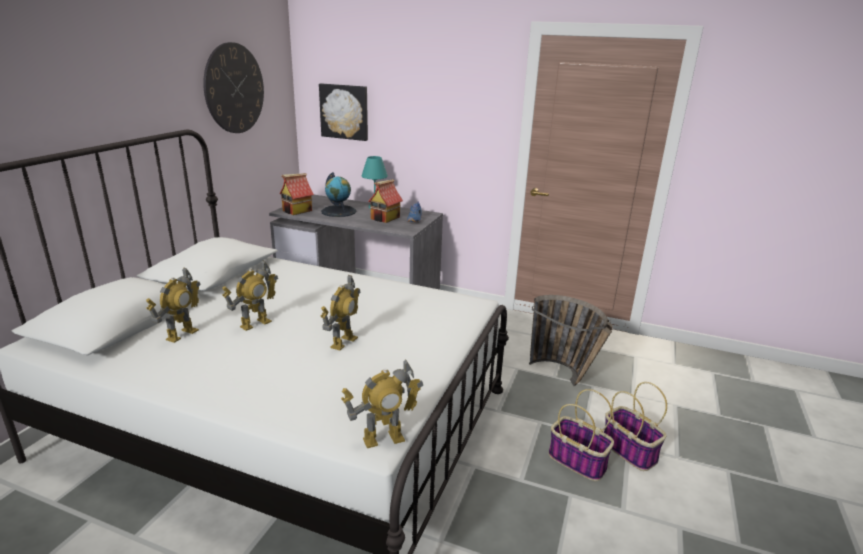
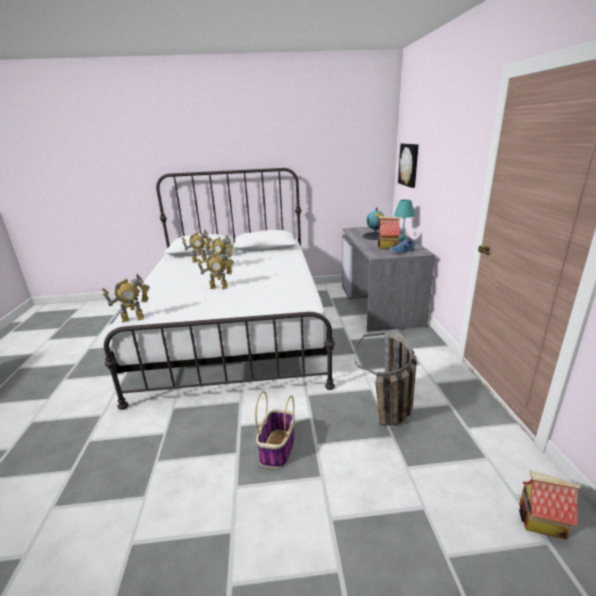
camera: 65 degrees right, 0 degrees up
(234, 88) = (333, 146): wall clock -> none
(297, 211) = (356, 230): toy house -> toy house (541, 521)
(383, 439) = (133, 318): toy robot -> toy robot turned 60 degrees counterclockwise
(630, 451) = (314, 480): basket -> none

